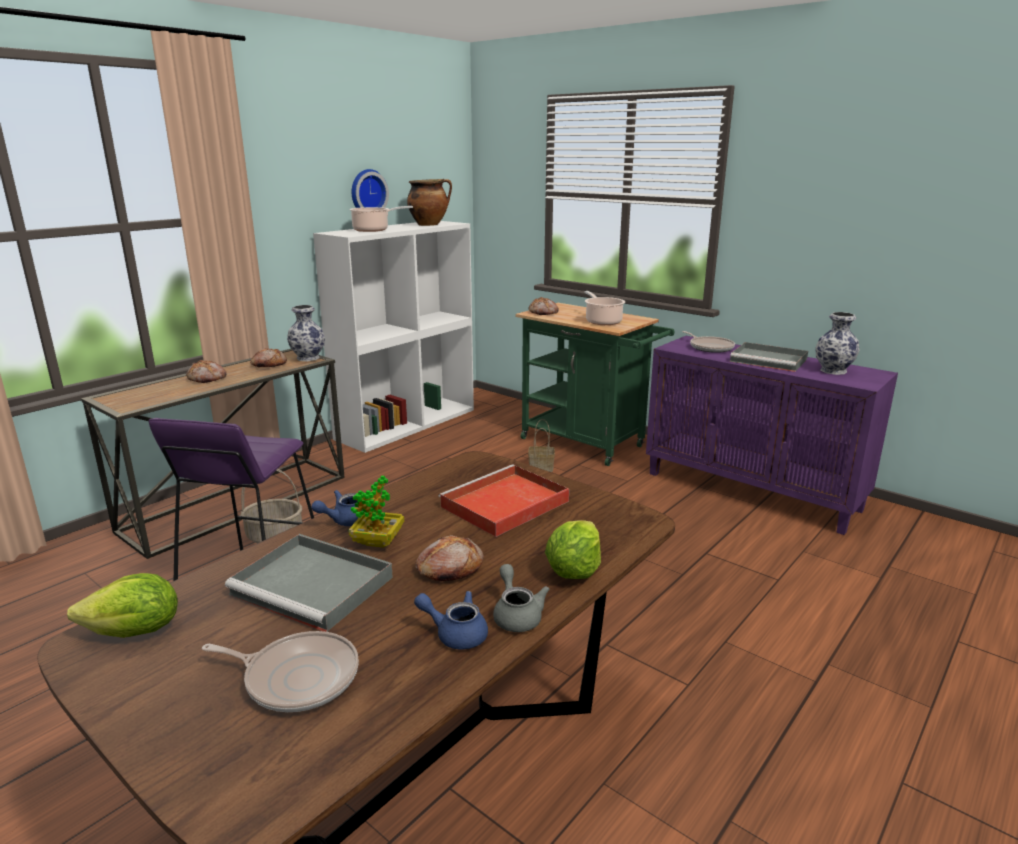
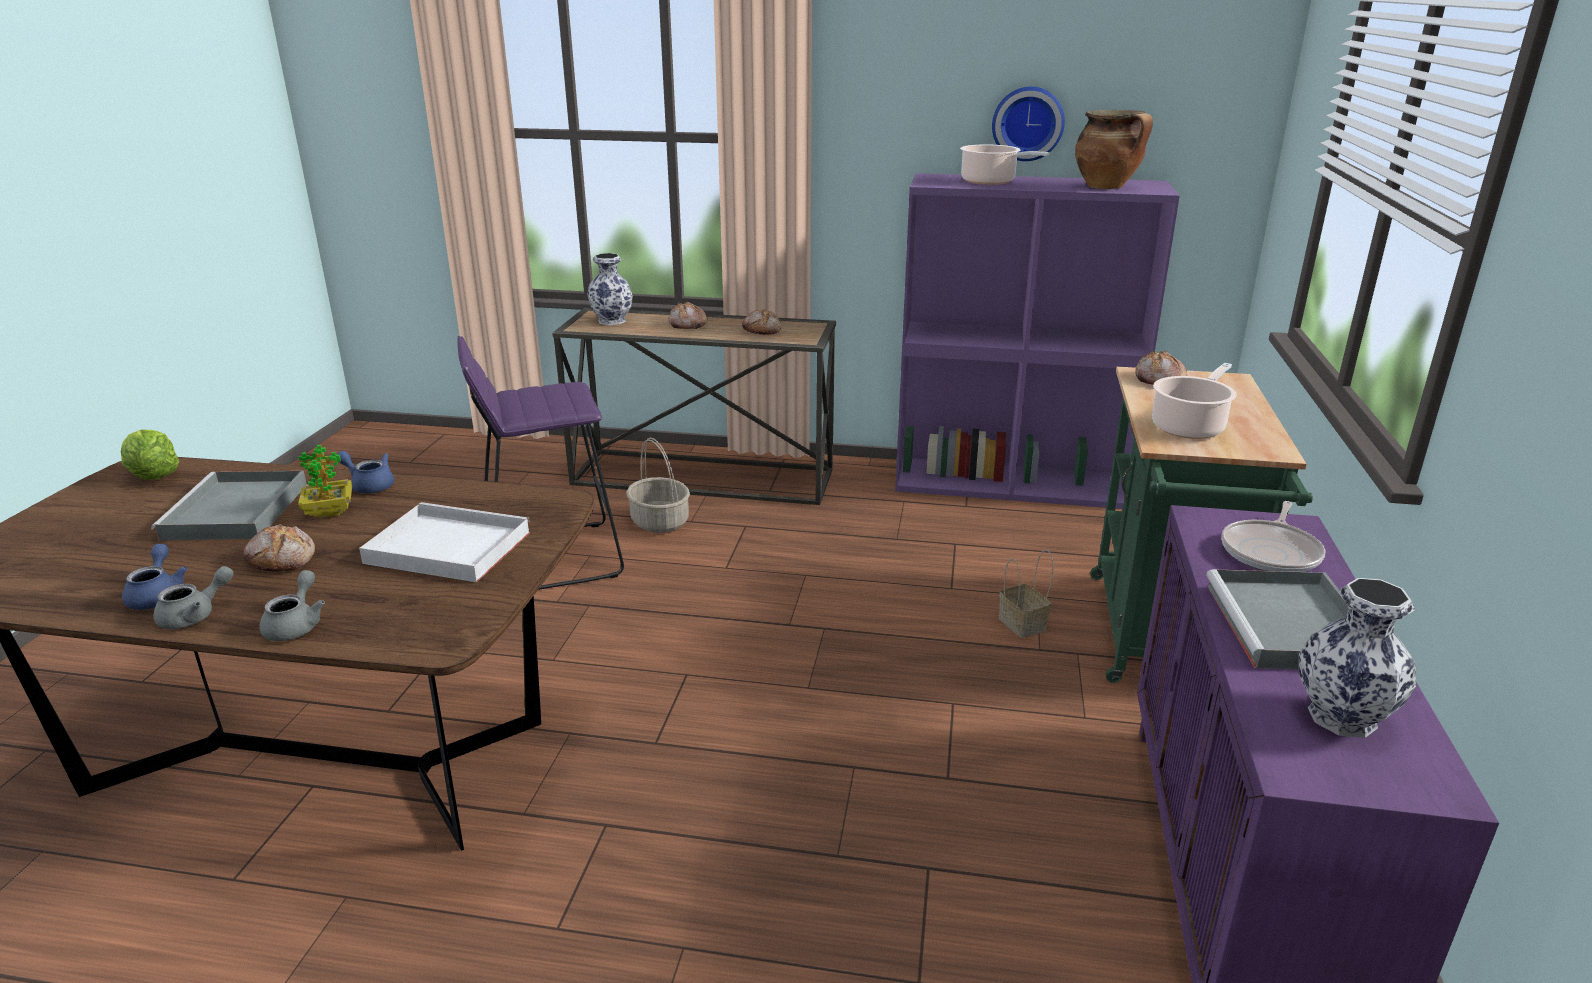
camera: 60 degrees right, 5 degrees up
(297, 677) = (89, 550): frying pan -> none
(308, 358) = (808, 336): vase -> vase (612, 320)
(407, 423) = (1011, 483): white bookcase -> purple bookcase
(503, 505) = (445, 548): red tray -> white tray
(574, 570) = (296, 625): lettuce -> grey teapot

